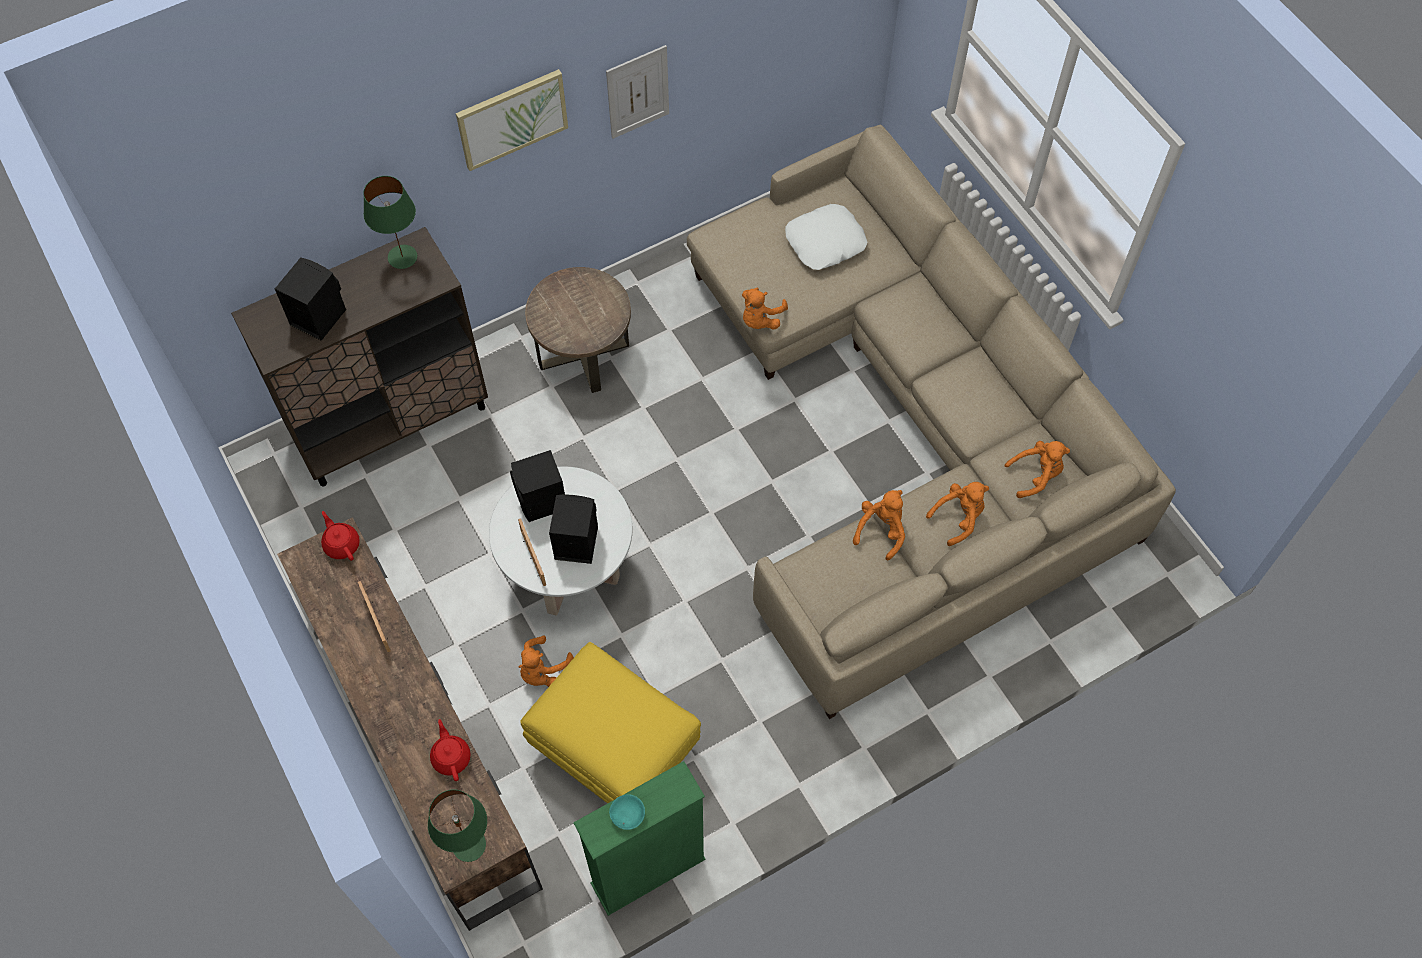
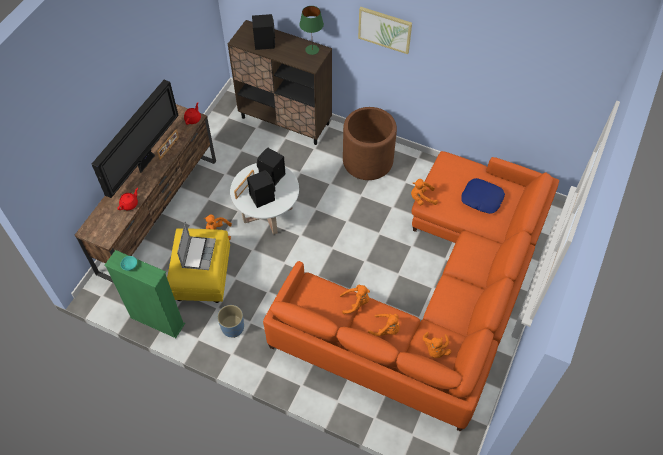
camera: 55 degrees right, 5 degrees down
(374, 677) = (146, 161): none -> television
(468, 844) = (97, 231): green table lamp -> none
(583, 354) = (368, 161): brown side table -> brown planter
(612, 710) = (198, 253): none -> laptop
(638, 92) = (447, 65): picture -> none
(750, 754) = (233, 327): none -> blue planter
(825, 242) = (481, 199): white pillow -> blue pillow
(907, 430) = (434, 297): beige sofa -> orange sofa
(1036, 475) = (435, 349): orange plush toy -> orange plush toy turned 60 degrees clockwise

